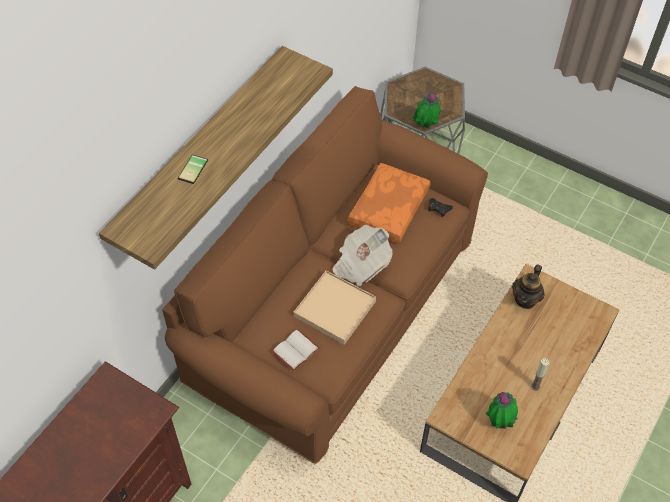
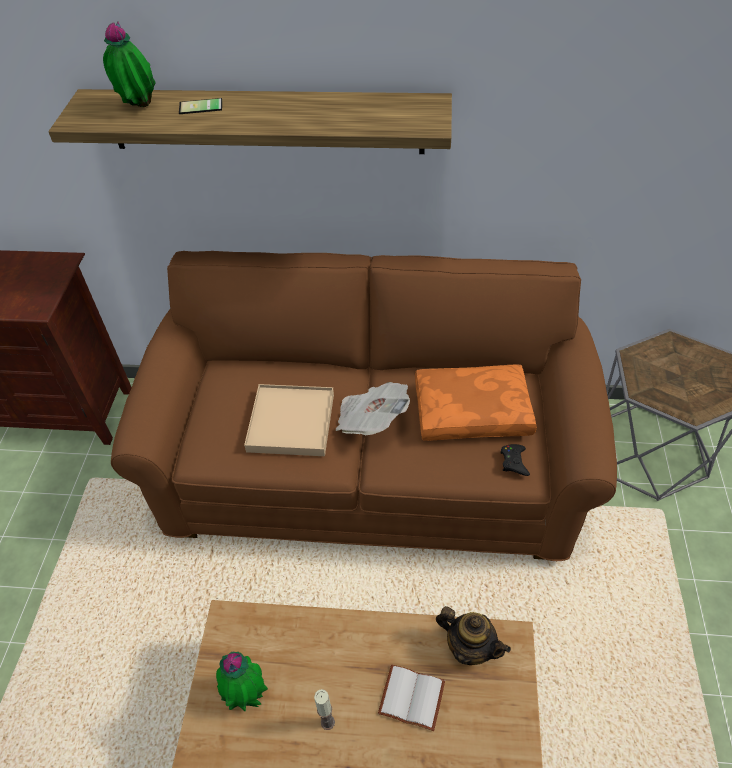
camera: 65 degrees right, 5 degrees down
(296, 352) = (215, 413): white book -> white book (410, 699)
(425, 127) = (636, 395): potted plant -> potted plant (139, 108)
(525, 299) = (469, 647): teapot -> teapot turned 150 degrees counterclockwise

